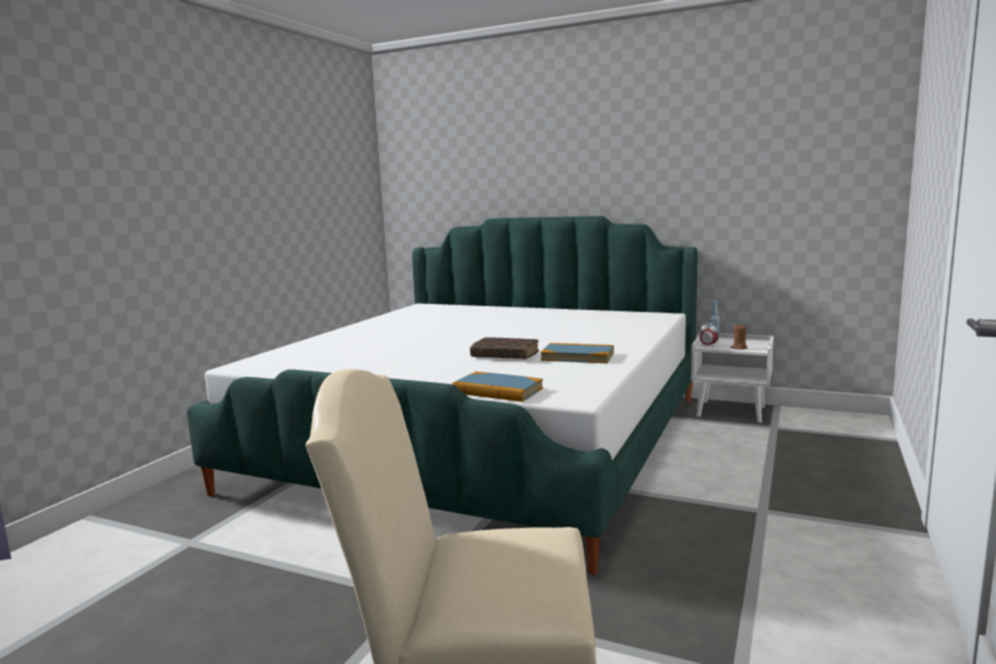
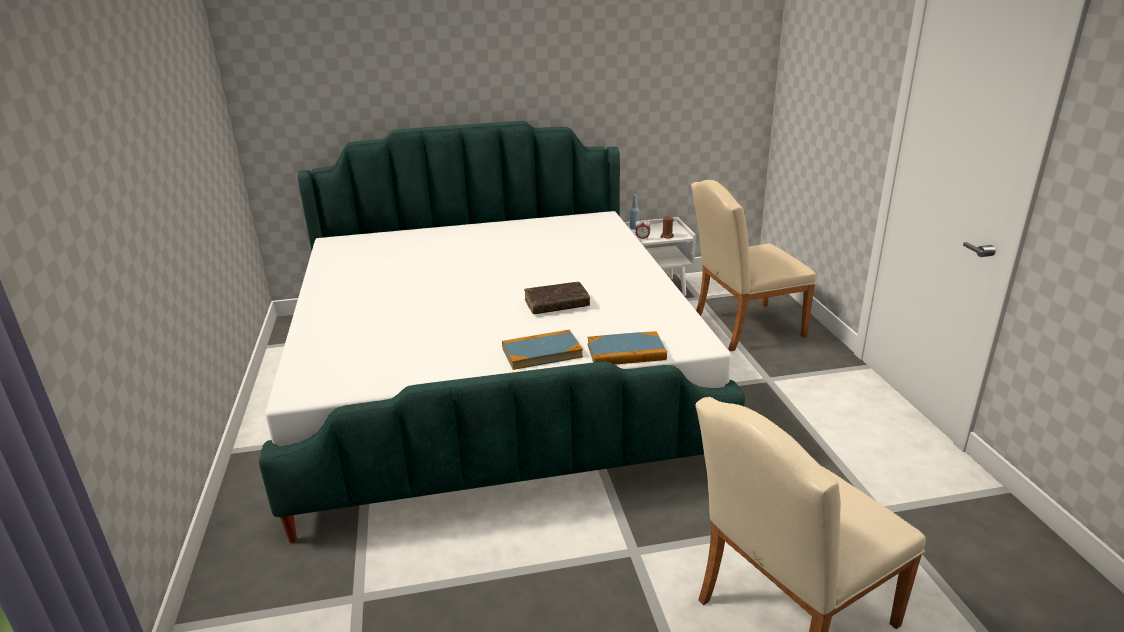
camera: 35 degrees left, 15 degrees up
(577, 356) = (620, 291): book -> book (542, 352)
(792, 460) = (741, 327): none -> beige chair

